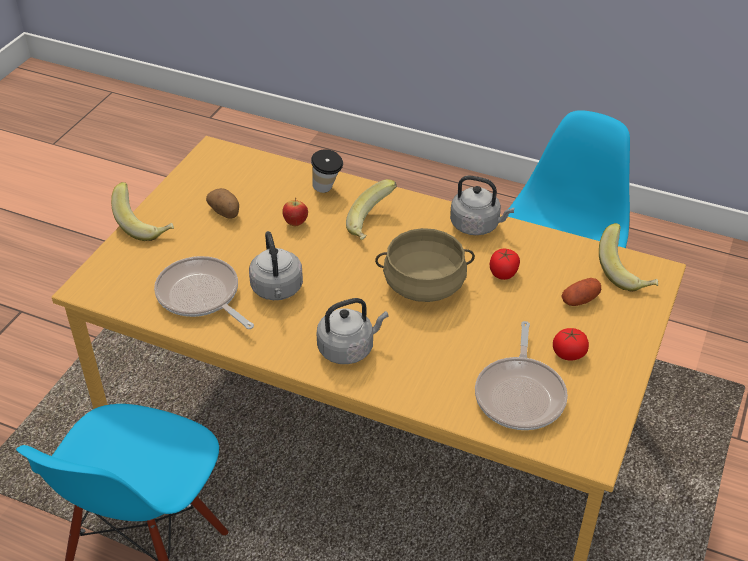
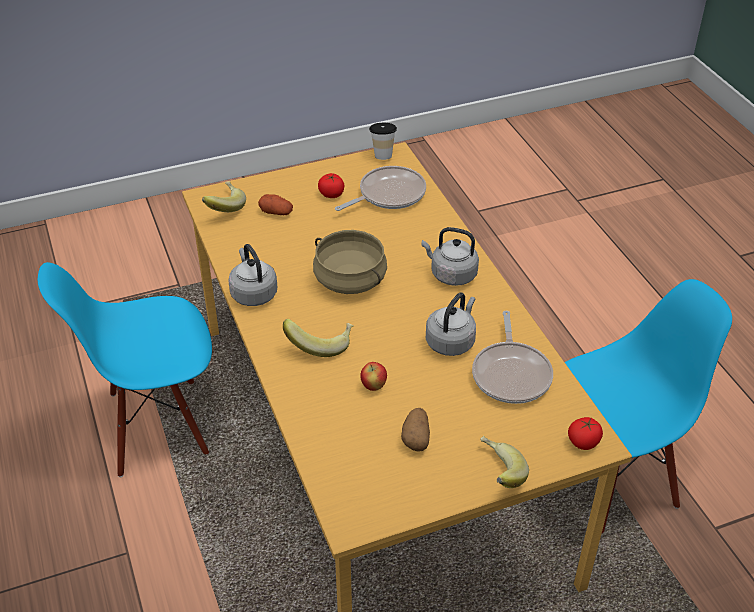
camera: 135 degrees left, 0 degrees up
(327, 190) = (310, 399): cup -> cup (382, 154)
(503, 273) = (291, 254): tomato -> tomato (583, 442)

